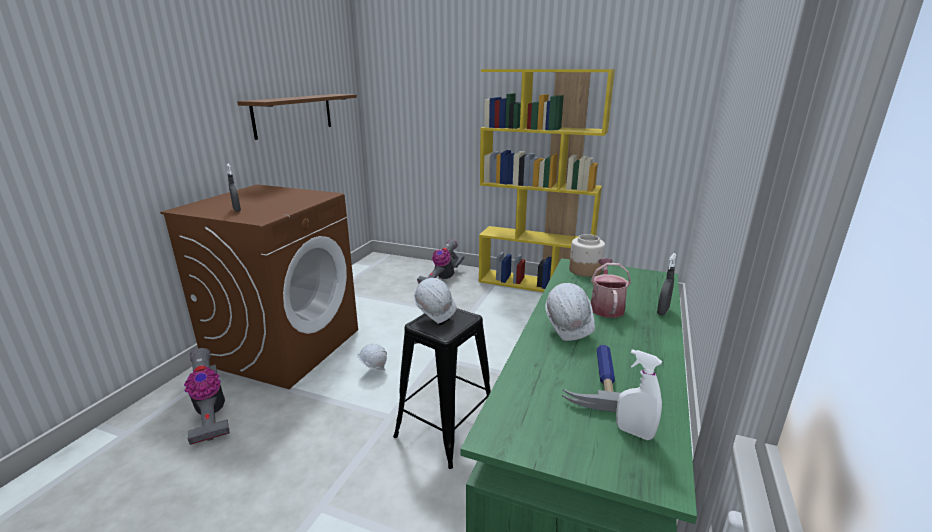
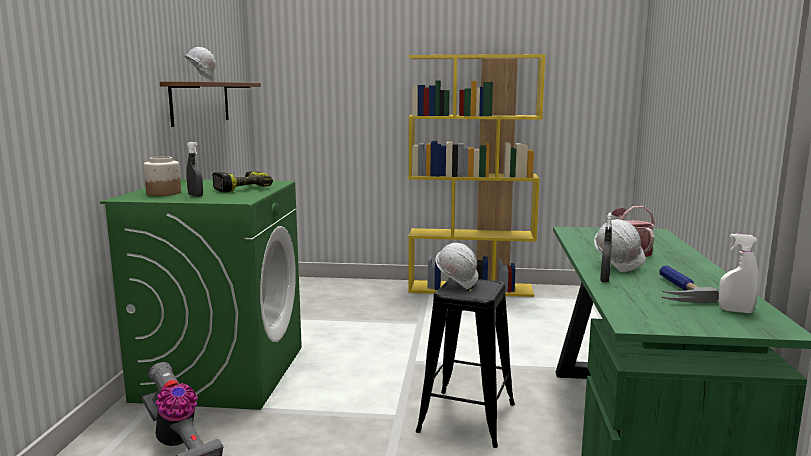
camera: 15 degrees left, 10 degrees down
(285, 346) = (221, 372): brown washing machine -> green washing machine
(286, 202) = (241, 188): none -> power drill
(373, 371) = (349, 382): white hard hat -> white hard hat (201, 81)
(442, 278) = (364, 293): vacuum cleaner -> none
(585, 270) = (585, 232): jar -> jar (163, 193)
(662, 311) = (681, 250): grey spray bottle -> grey spray bottle (604, 279)

